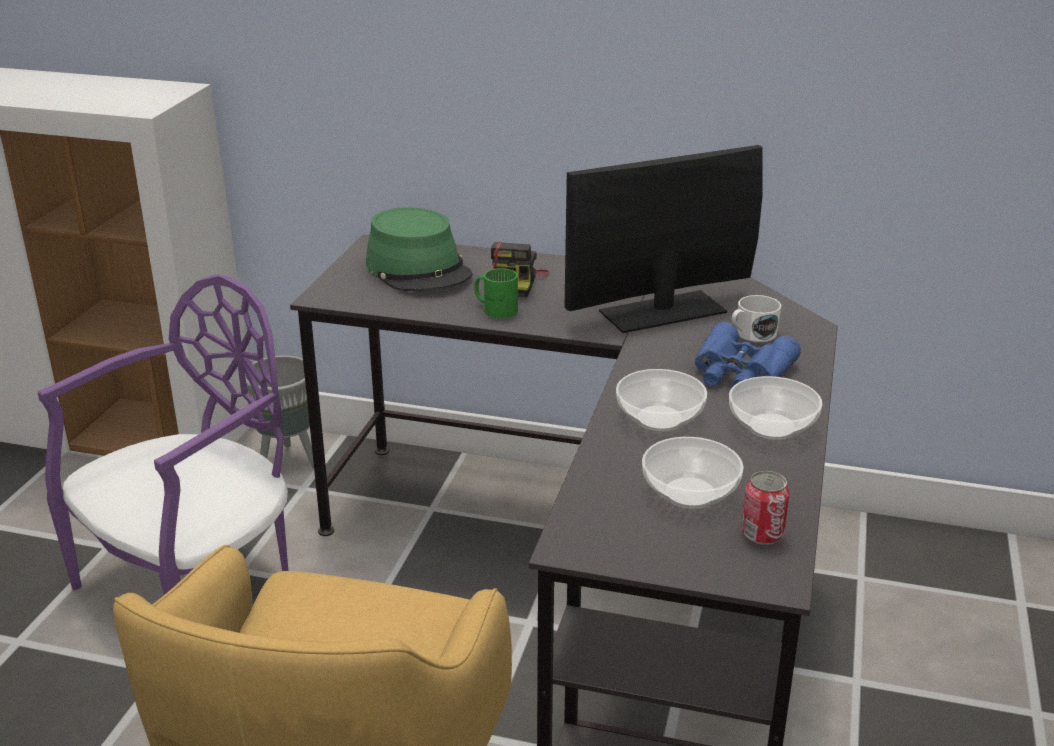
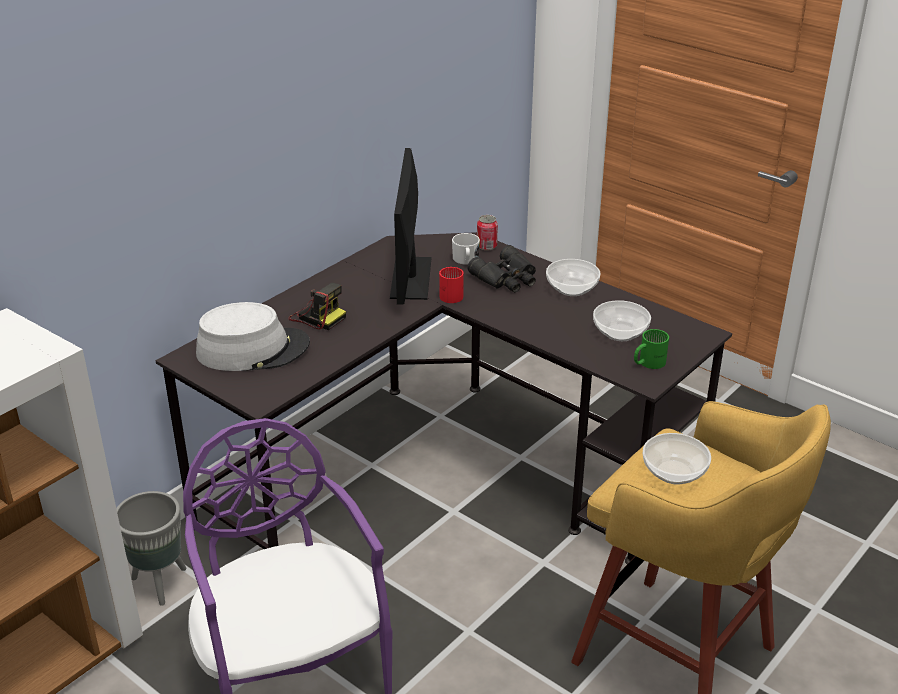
camera: 65 degrees left, 5 degrees up
(419, 269) = (253, 349): green hat -> grey hat
(496, 308) = (349, 334): green mug -> green mug (647, 362)
(653, 344) = (451, 294): none -> red mug
(660, 418) = (539, 318): bowl -> bowl (674, 471)
(740, 372) = (507, 278): blue binoculars -> black binoculars
(762, 534) = (668, 324): can -> can (486, 246)

